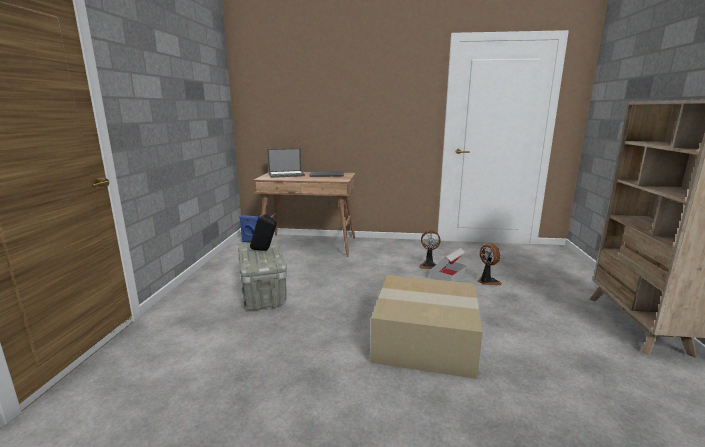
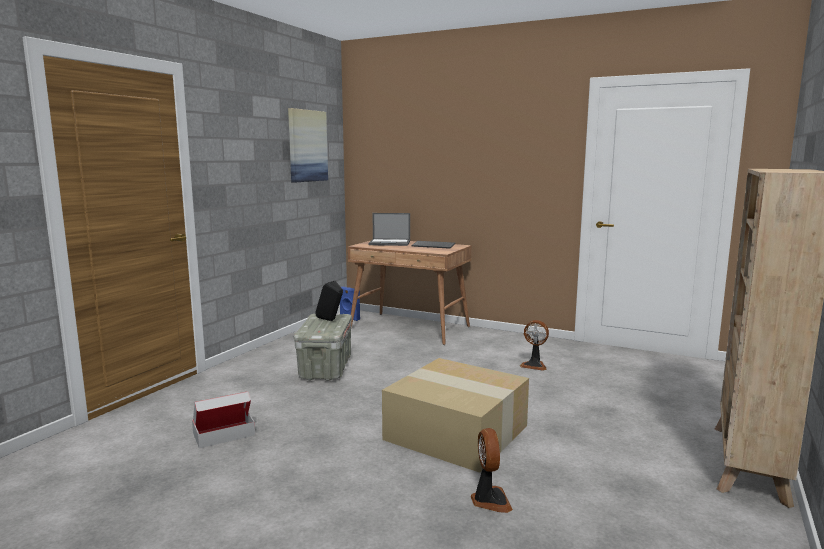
camera: 20 degrees right, 5 degrees down
(204, 87) = (307, 146): none -> picture
(448, 275) = (547, 378): cardboard box -> cardboard box (224, 434)
(487, 281) = (592, 391): fan -> fan (489, 500)

